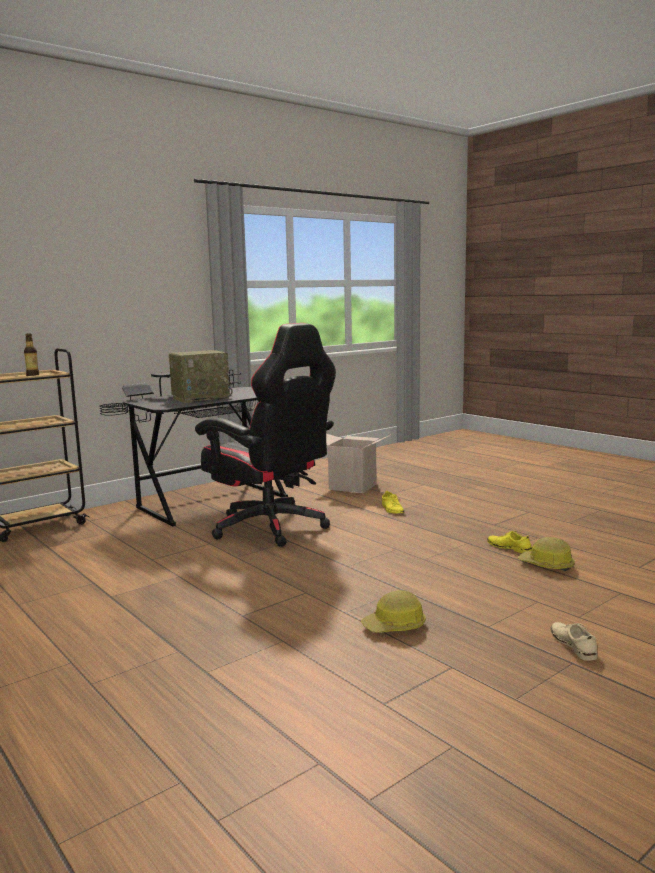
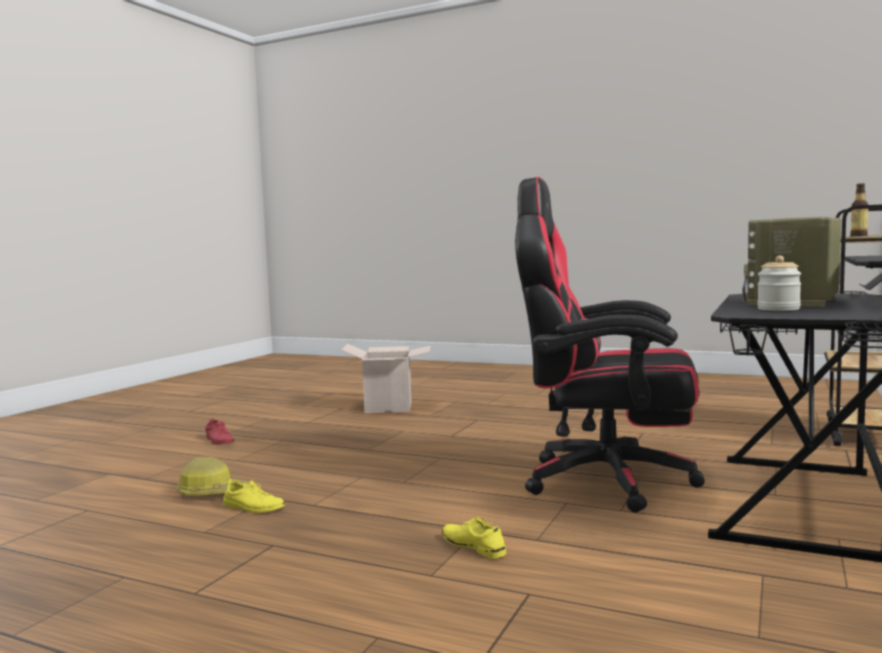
camera: 155 degrees right, 5 degrees down
(239, 394) = (778, 309): none -> jar
(352, 486) = (648, 604): cardboard box -> cardboard box (388, 407)
(395, 626) = (357, 430): hard hat -> none
(573, 645) = (219, 440): beige shoe -> red shoe

